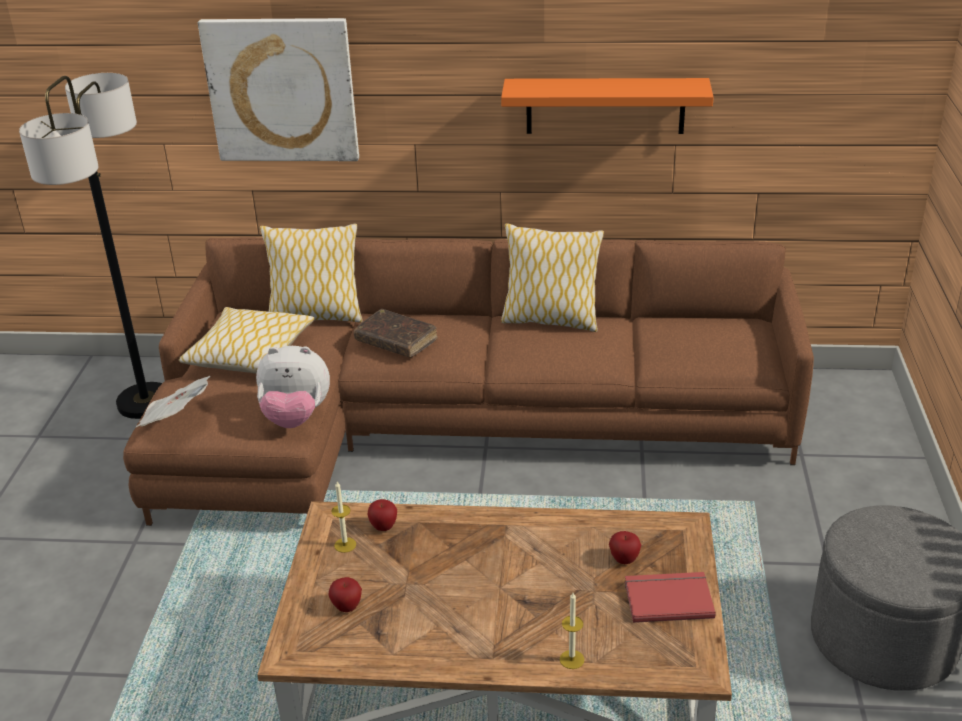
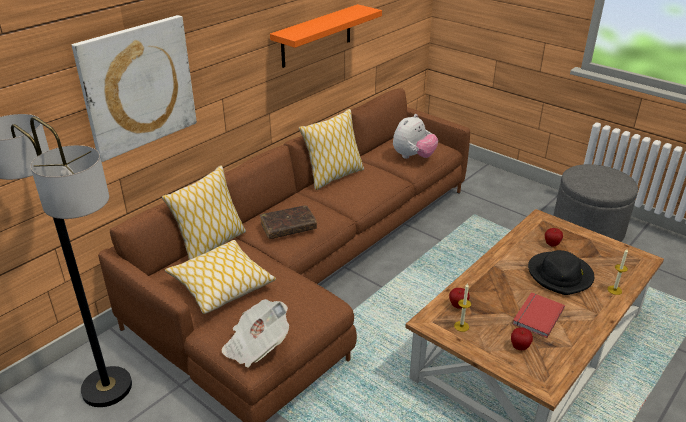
camera: 55 degrees left, 0 degrees up
(296, 417) = (316, 295): plush toy -> plush toy (413, 157)
(550, 593) = (560, 275): none -> black hat
(667, 598) = (589, 245): red book -> red book (536, 316)

